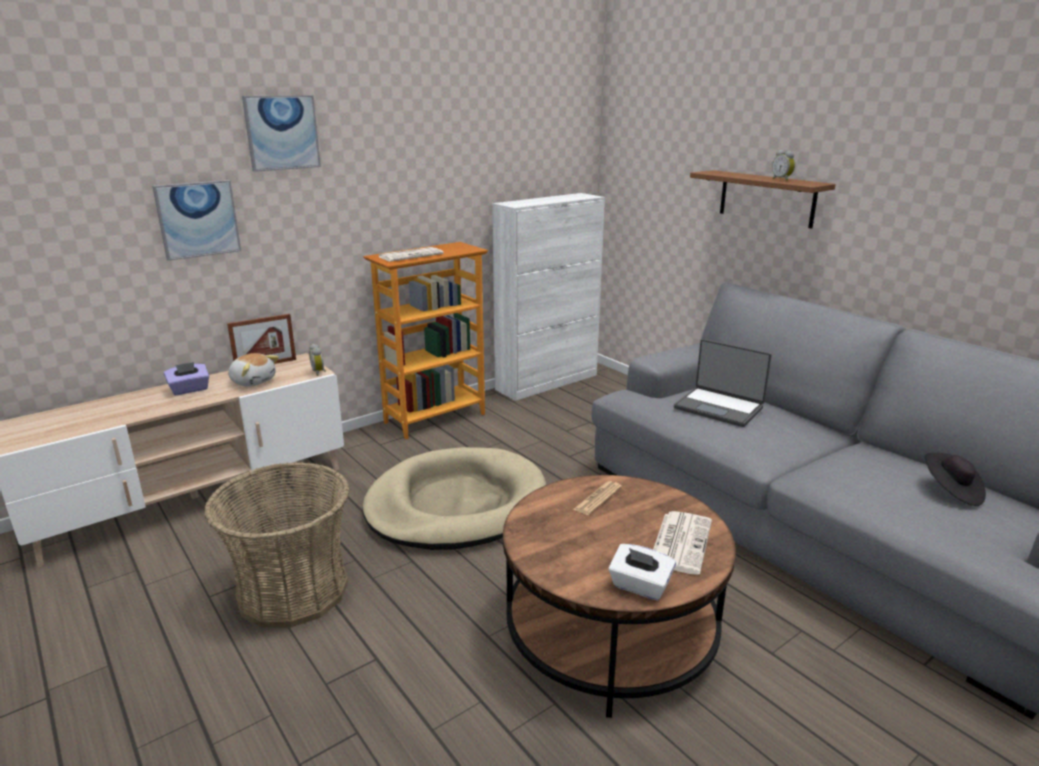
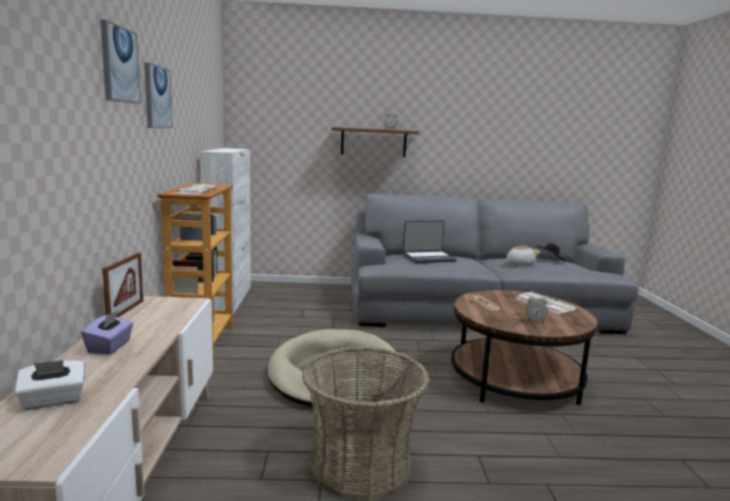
camera: 55 degrees left, 10 degrees down
(198, 219) = (76, 148): picture -> picture (157, 97)
(253, 381) = (155, 322): plush toy -> plush toy (519, 264)
(319, 372) = (194, 301): alarm clock -> alarm clock (534, 321)
(640, 586) = (576, 320): white tissue box -> white tissue box (53, 400)

